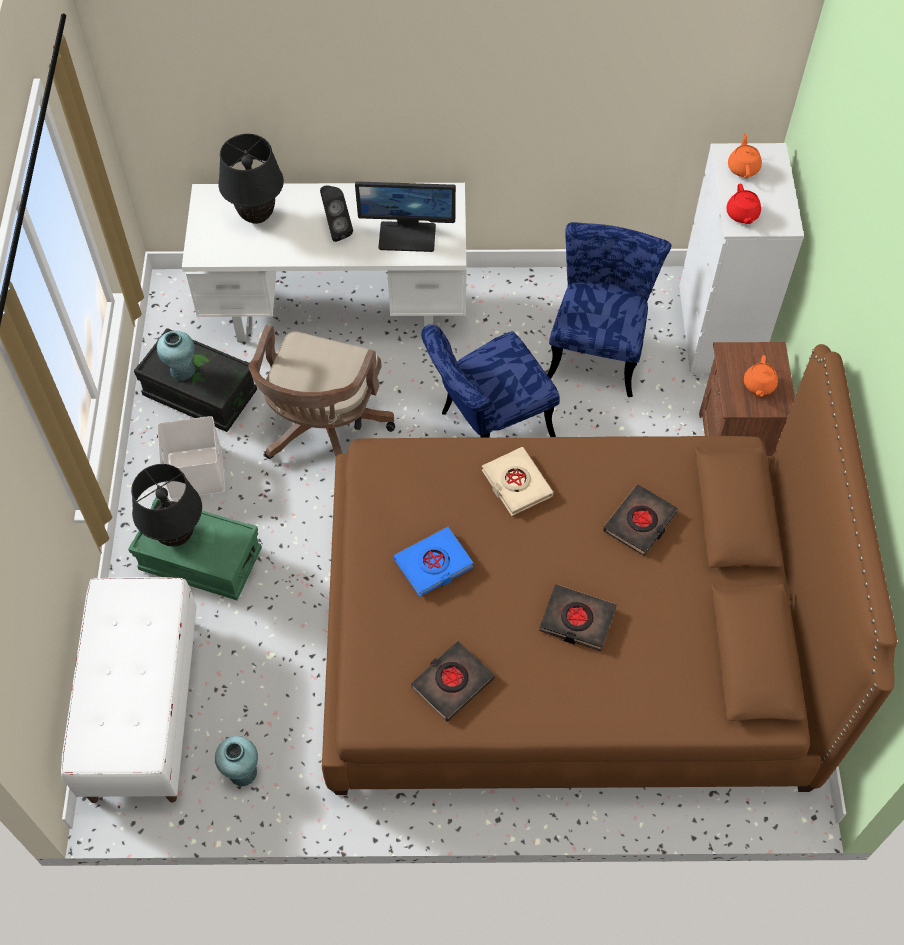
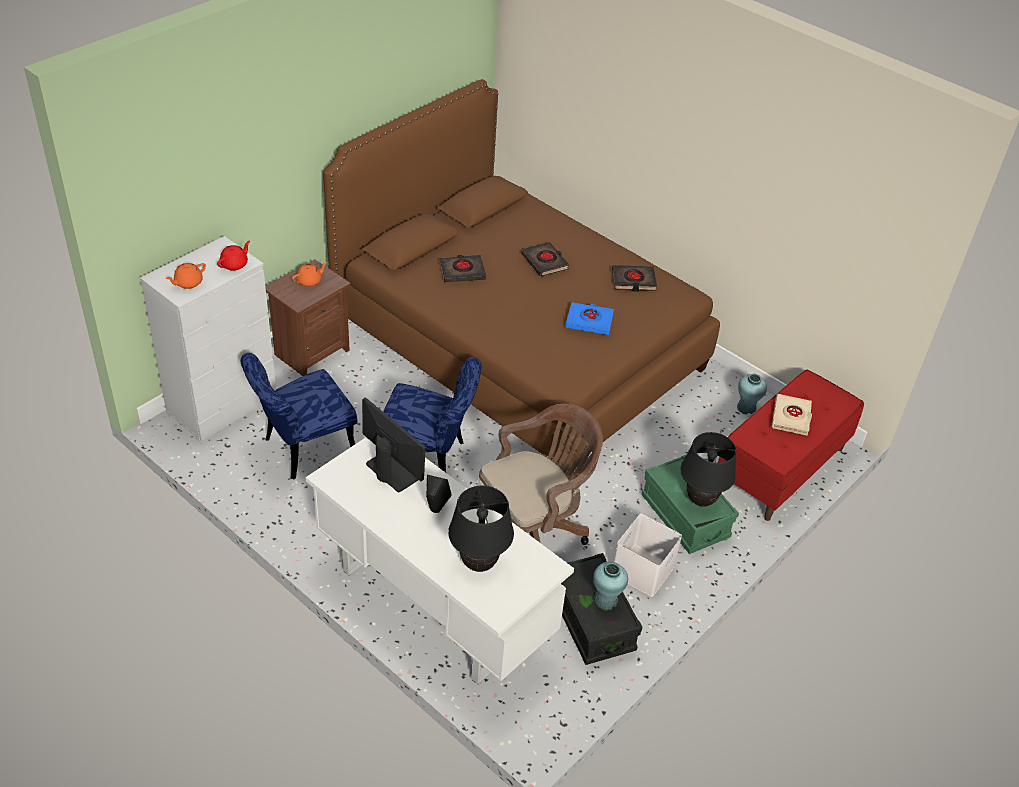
camera: 140 degrees left, 15 degrees down
(143, 708) = (781, 468): white bench -> red bench
(516, 484) = (501, 324): beige book -> beige book (791, 417)

